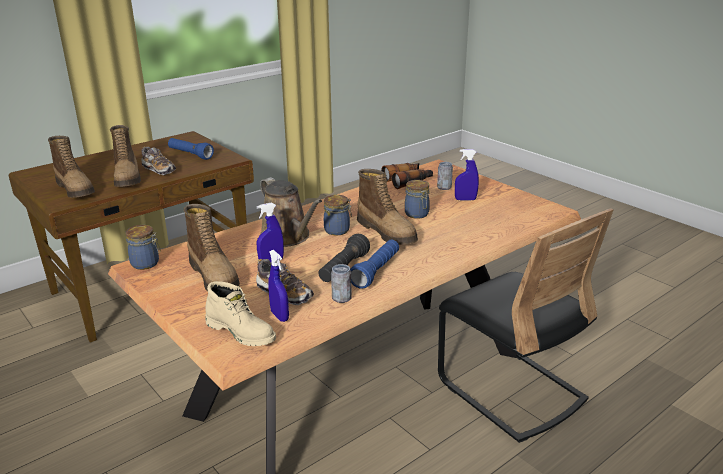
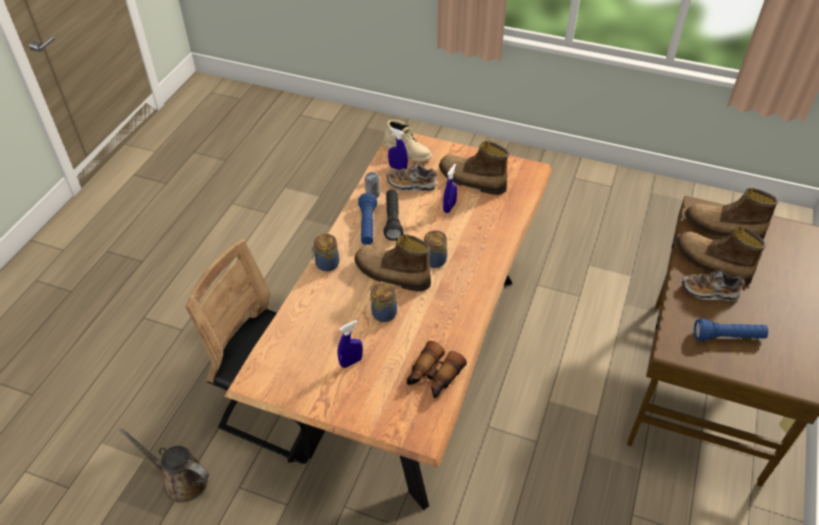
camera: 150 degrees right, 20 degrees up
(146, 264) = (528, 173): jar -> jar (326, 264)
(242, 332) = (408, 151): beige boot -> beige boot turned 150 degrees counterclockwise
(288, 237) = (464, 236): brown watering can -> brown watering can (181, 480)
(444, 187) = (386, 379): can -> none

